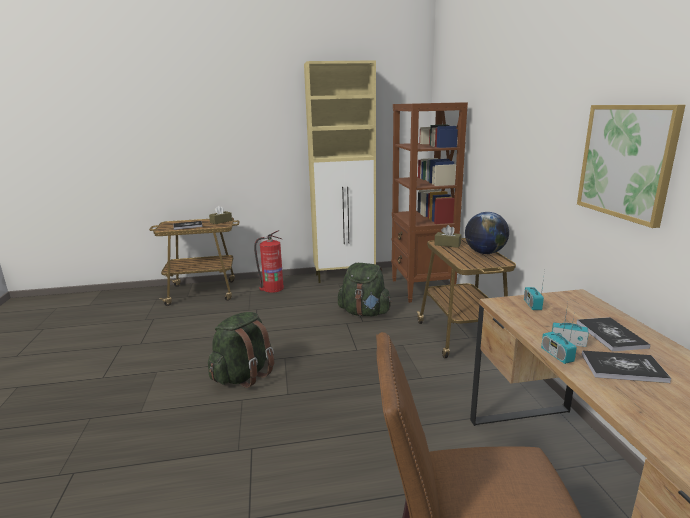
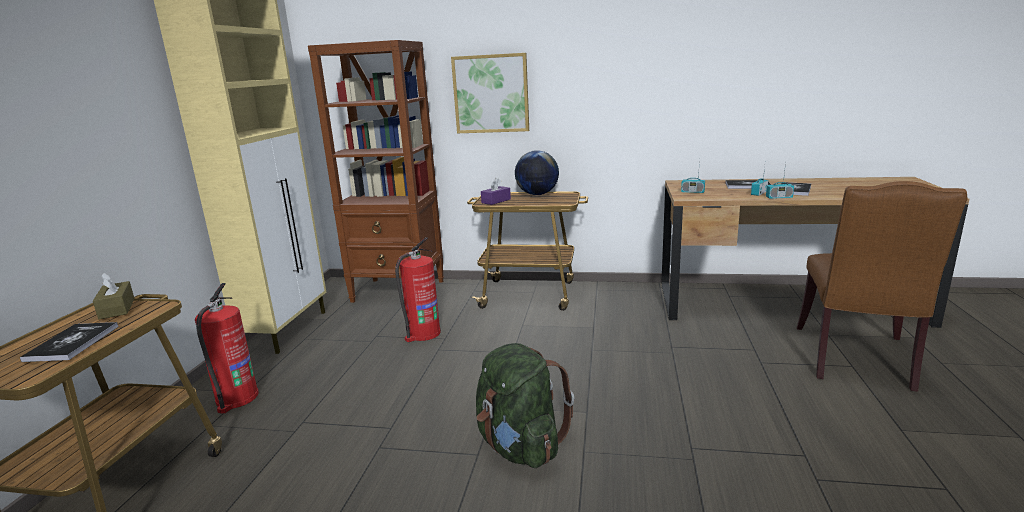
camera: 70 degrees left, 0 degrees up
(365, 313) = (423, 333): green backpack -> fire extinguisher
(447, 244) = (496, 201): brown tissue box -> purple tissue box
(626, 161) = (686, 72): picture -> picture (491, 94)

